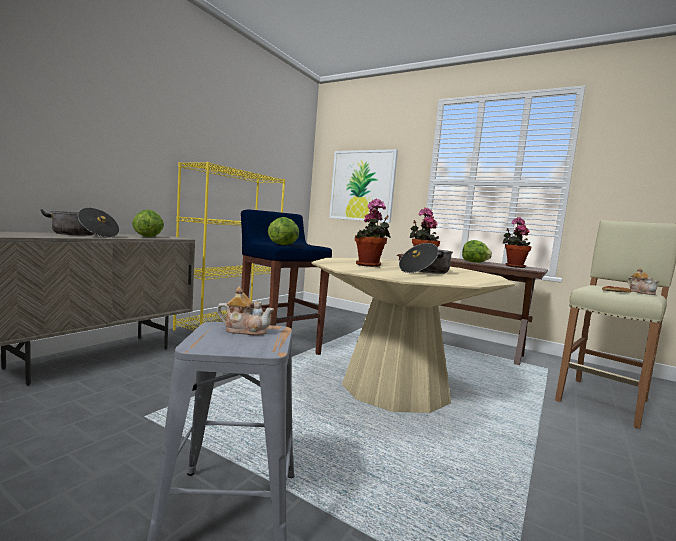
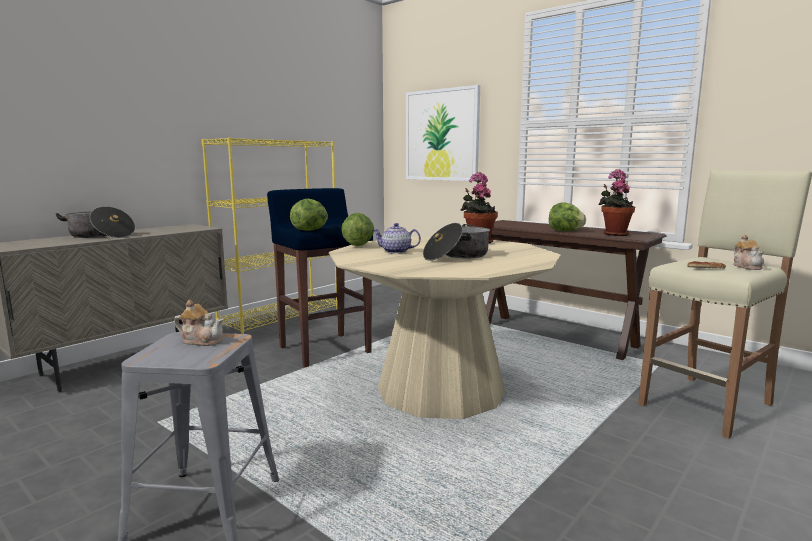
camera: 10 degrees right, 5 degrees up
(148, 237) = (169, 230): lettuce -> lettuce (358, 245)
(369, 265) = (396, 252): potted plant -> teapot

